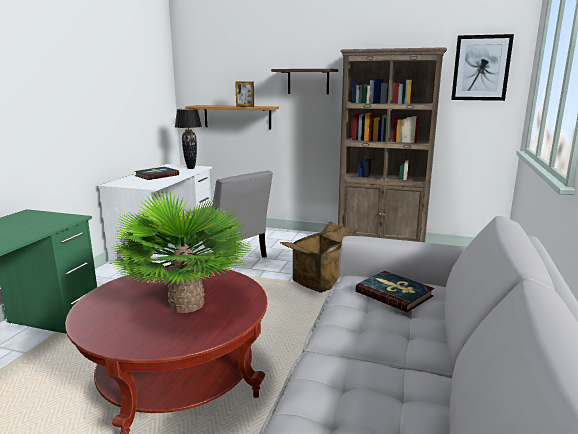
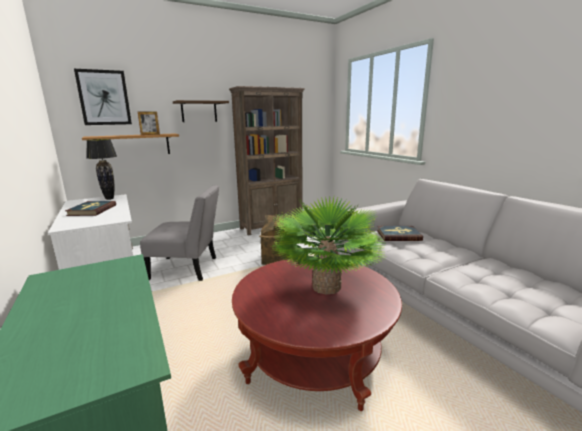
camera: 45 degrees left, 0 degrees up
(481, 68) = (310, 102): picture -> picture (104, 98)

